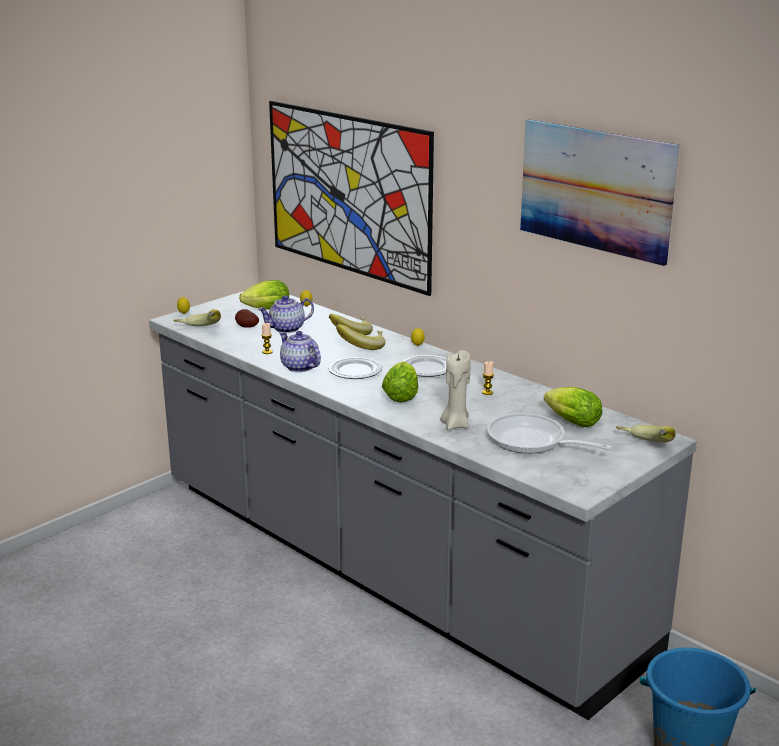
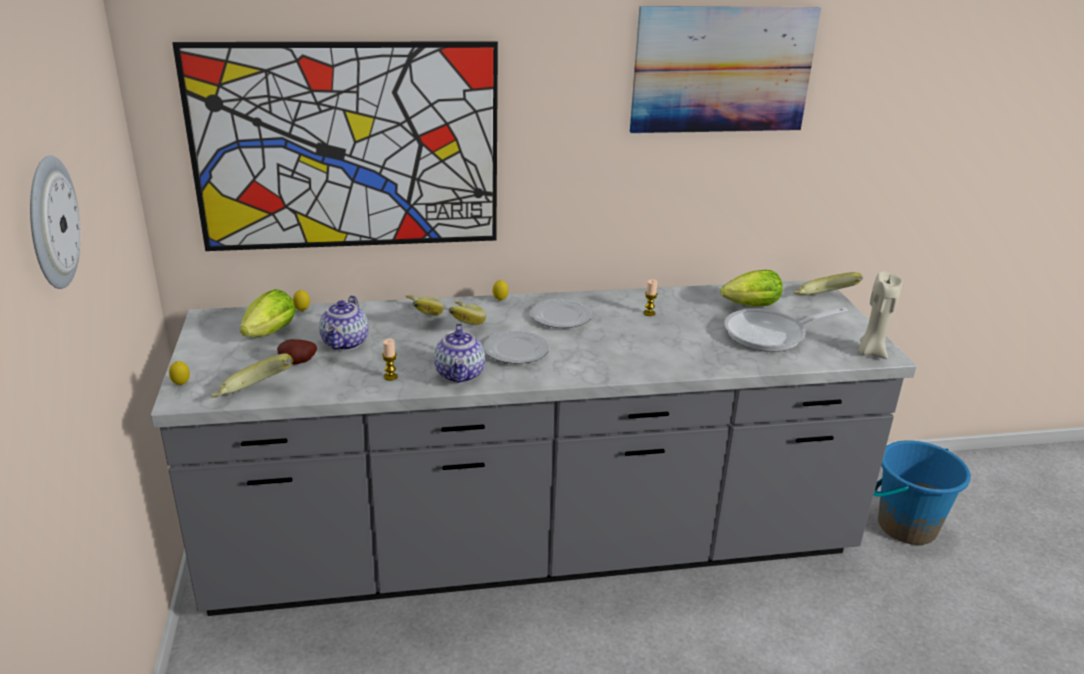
camera: 55 degrees left, 5 degrees up
(93, 180) = (51, 223): none -> wall clock
(299, 367) = (460, 374): teapot -> teapot turned 90 degrees counterclockwise
(401, 395) = (606, 351): lettuce -> none
(455, 425) = (702, 353): beige candle -> beige candle (870, 352)

